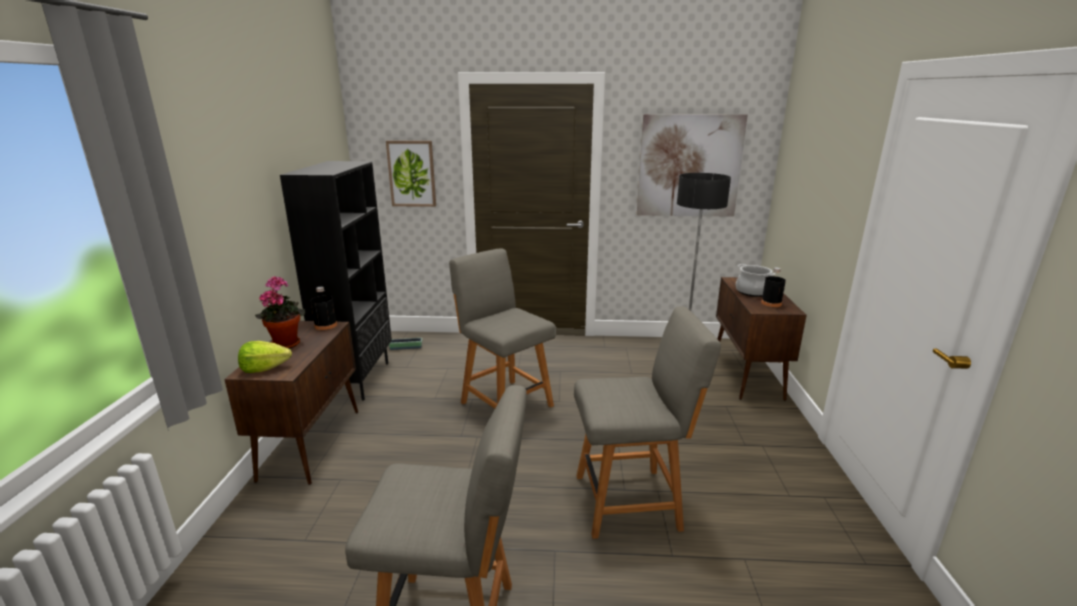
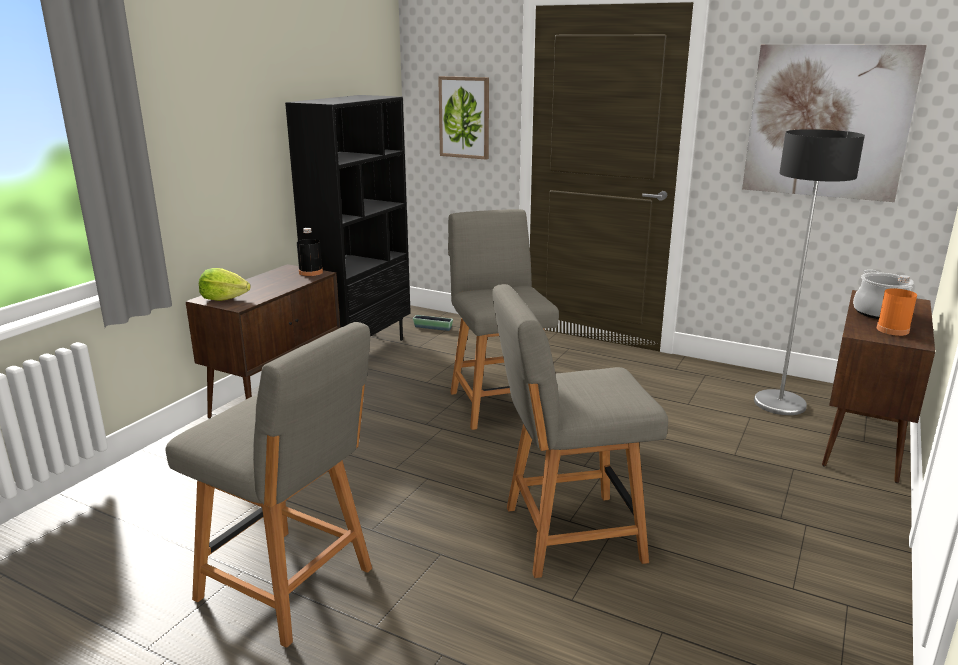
camera: 25 degrees right, 0 degrees up
(286, 343) = (261, 281): potted plant -> none
(631, 501) = (567, 534): grey chair -> grey chair turned 150 degrees clockwise
(771, 303) = (892, 330): black bottle -> orange bottle

